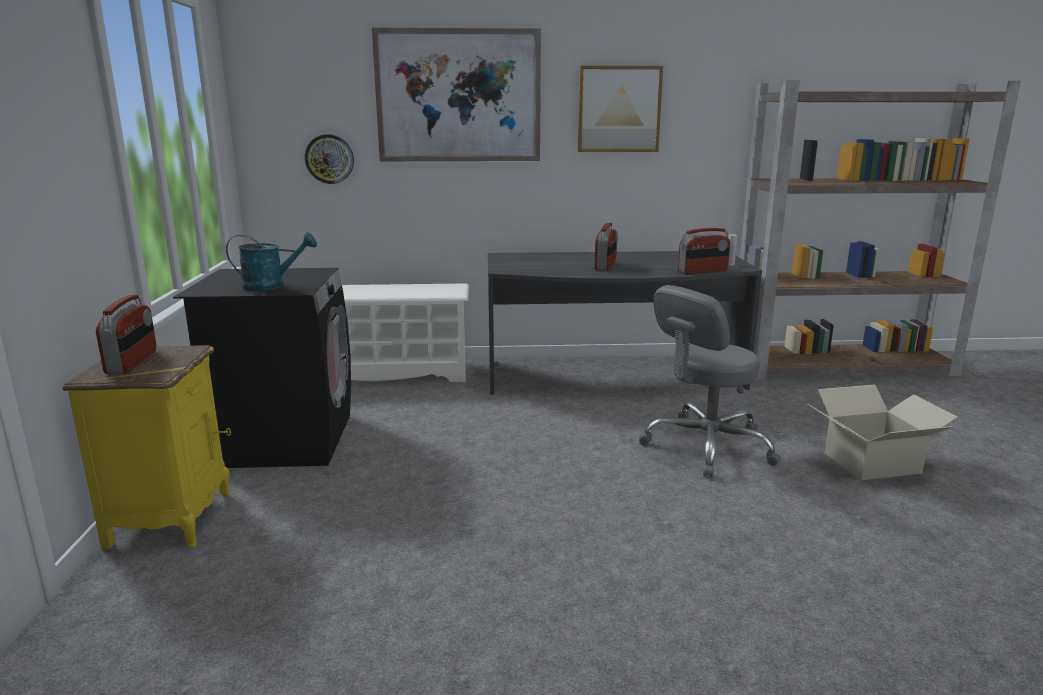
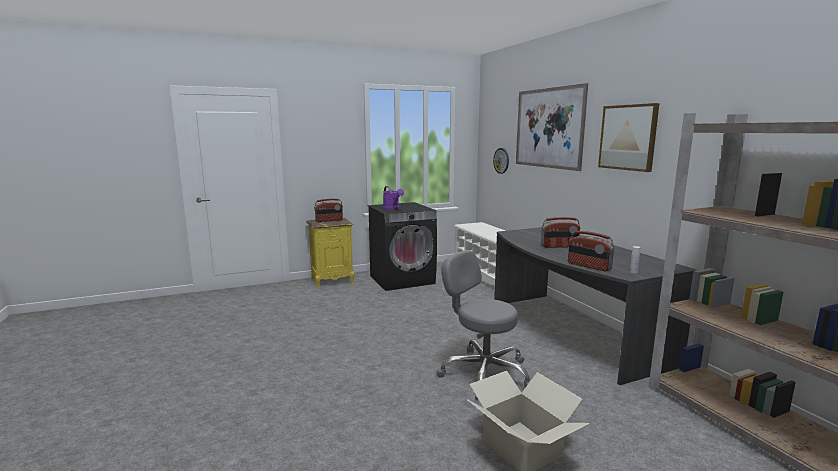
camera: 70 degrees right, 5 degrees down
(271, 286) = (392, 209): turquoise watering can -> purple watering can

